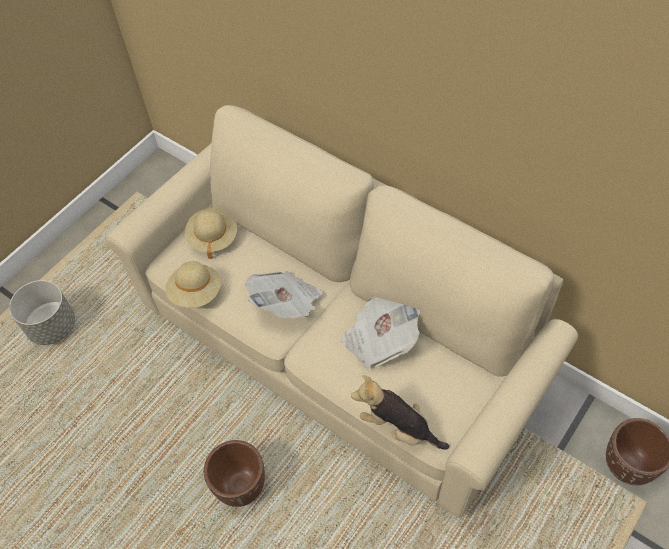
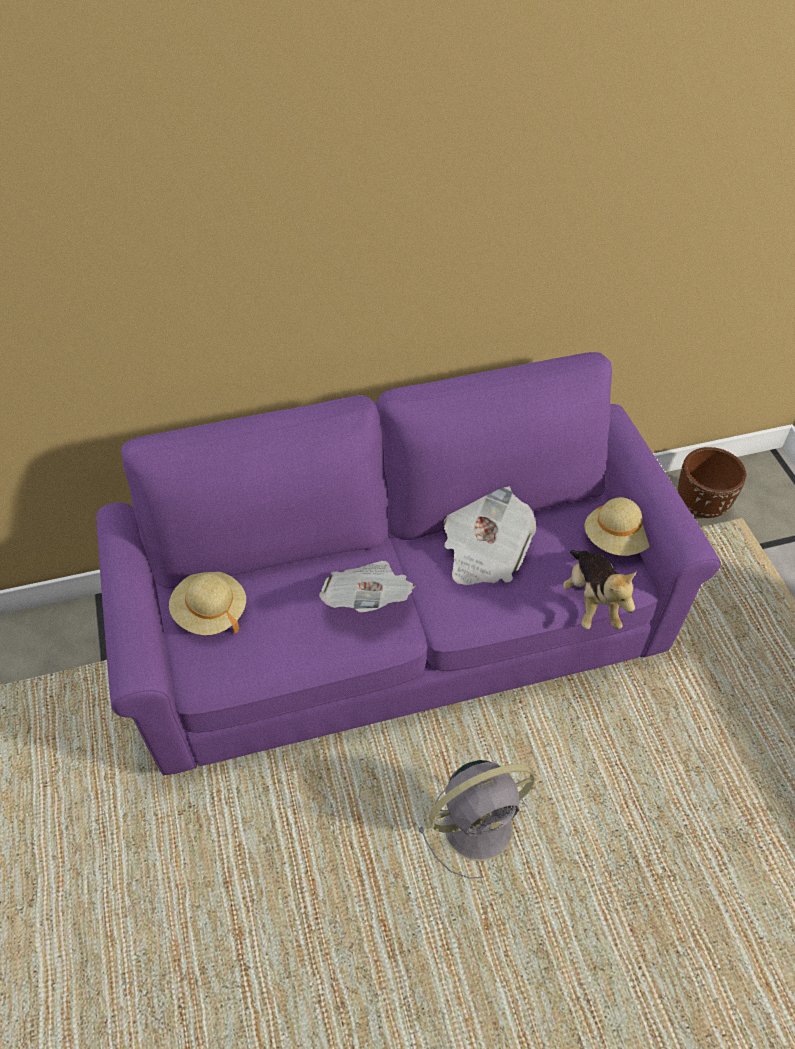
camera: 55 degrees left, 5 degrees down
(52, 326) = (72, 913): grey planter -> none
(196, 293) = (268, 674): beige hat -> beige hat (617, 539)
(241, 486) = (480, 825): brown planter -> grey fan
(339, 345) = (398, 627): beige sofa -> purple sofa
(398, 427) = (591, 601): plush toy -> plush toy turned 75 degrees counterclockwise

